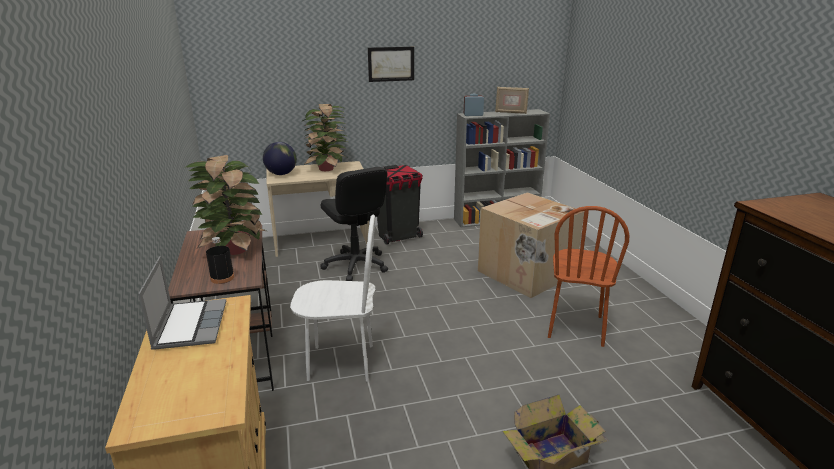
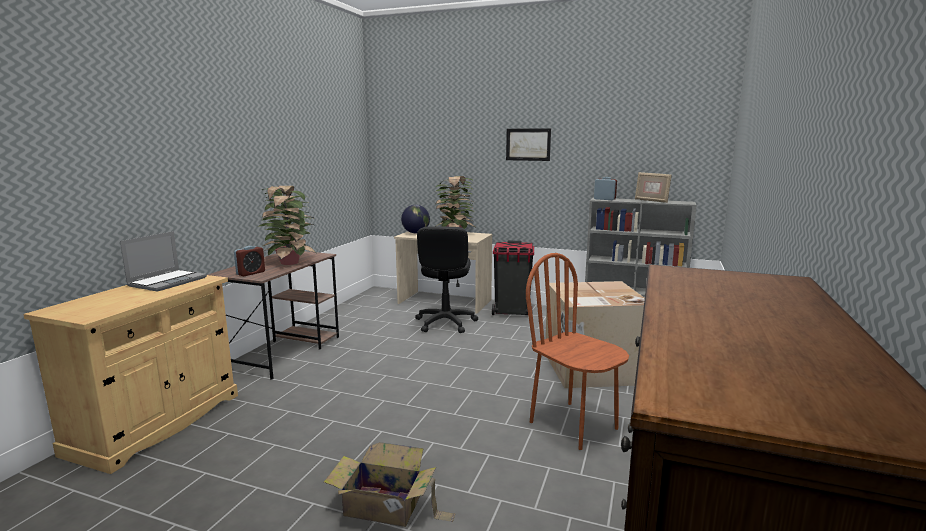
camera: 35 degrees right, 10 degrees down
(222, 278) = (250, 273): black bottle -> alarm clock
(341, 363) = (335, 379): white chair -> none
(576, 327) = (573, 425): brown chair -> brown chair turned 90 degrees clockwise

